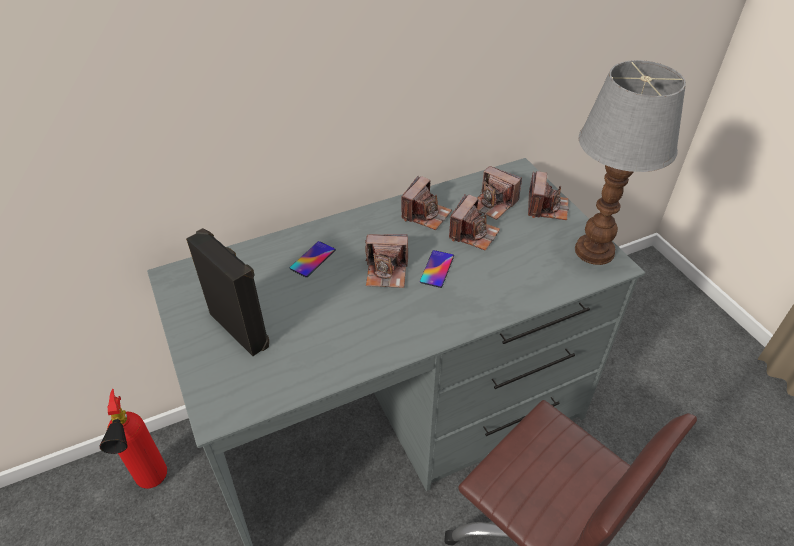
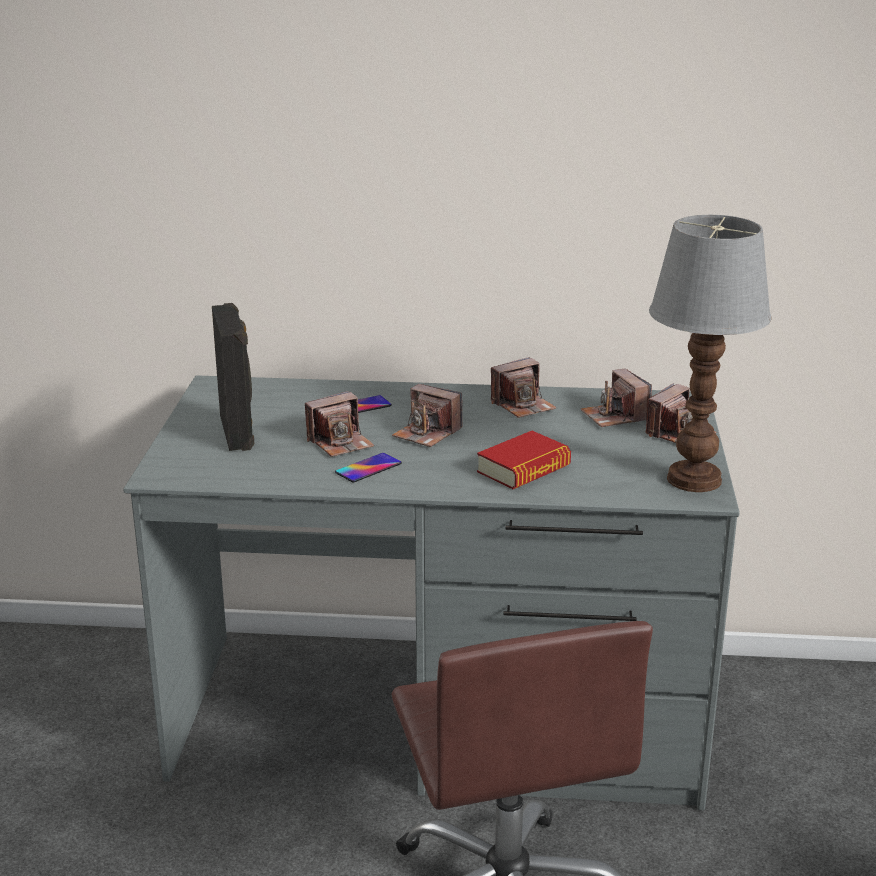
camera: 30 degrees right, 20 degrees down
(152, 483) = (119, 670): fire extinguisher -> none
(437, 269) = (484, 445): phone -> phone (368, 468)
(473, 234) = (560, 432): camera -> camera (340, 443)
(484, 285) = (523, 469): none -> book

